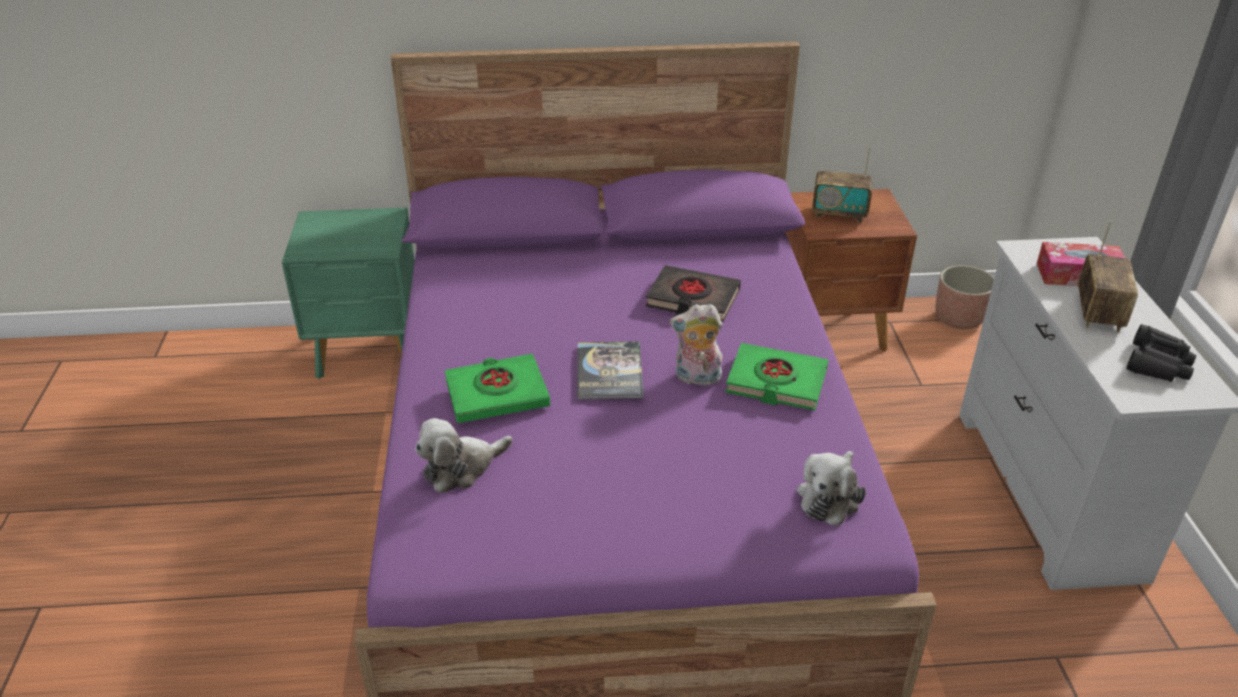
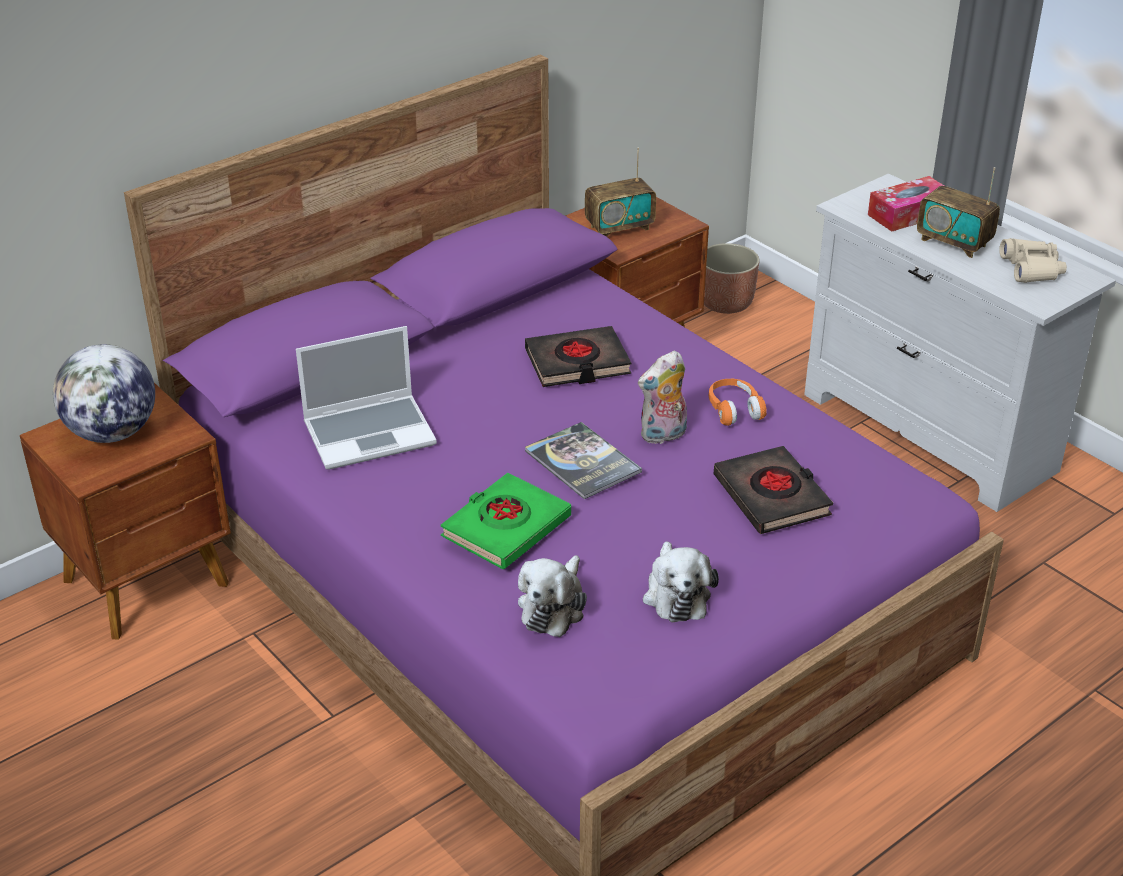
camera: 35 degrees left, 0 degrees up
(346, 230) = (112, 433): none -> globe
(370, 352) = (149, 583): green nightstand -> brown nightstand
(493, 291) = (370, 433): none -> laptop
(728, 464) = (772, 496): none -> black book
(776, 382) = (734, 410): green book -> orange headphones
(830, 496) = (874, 486): plush toy -> plush toy (676, 594)
(1098, 313) = (954, 242): radio -> radio turned 150 degrees clockwise
(1157, 364) = (1031, 269): black binoculars -> beige binoculars

